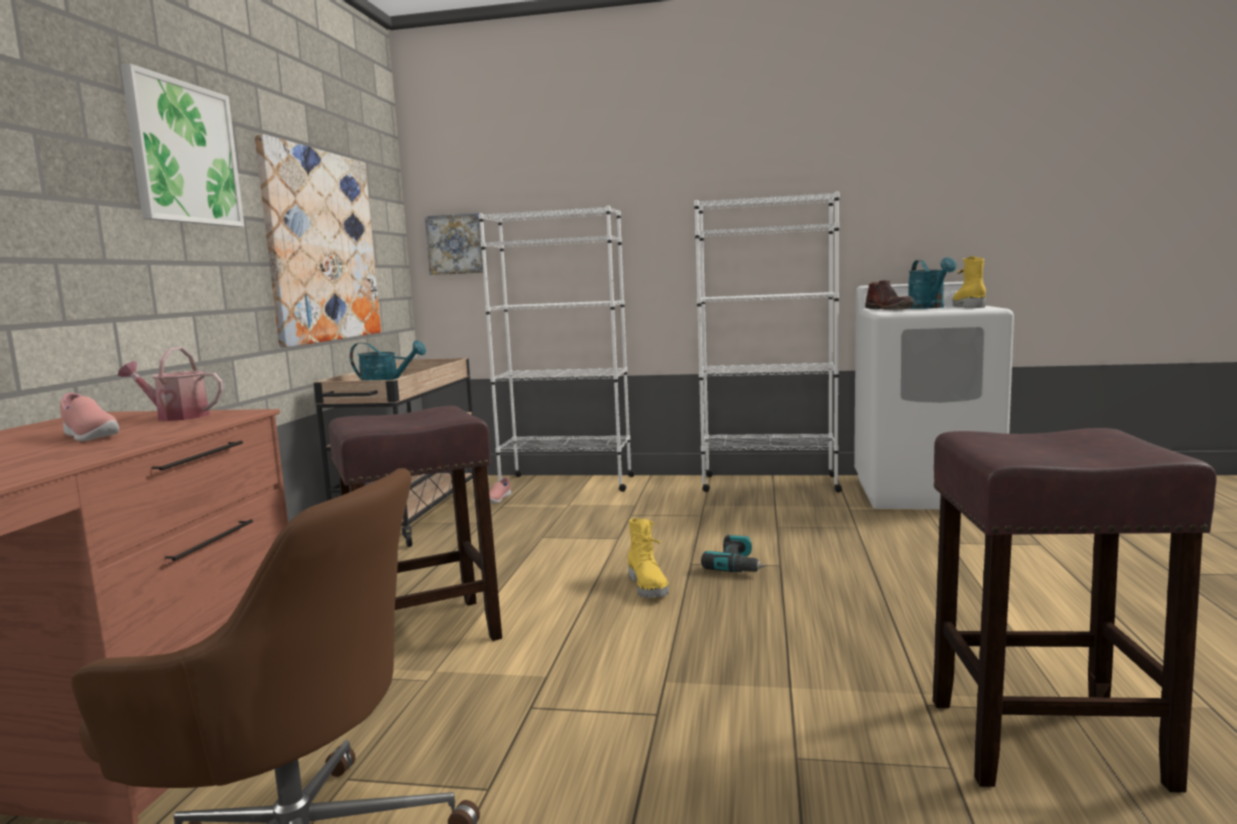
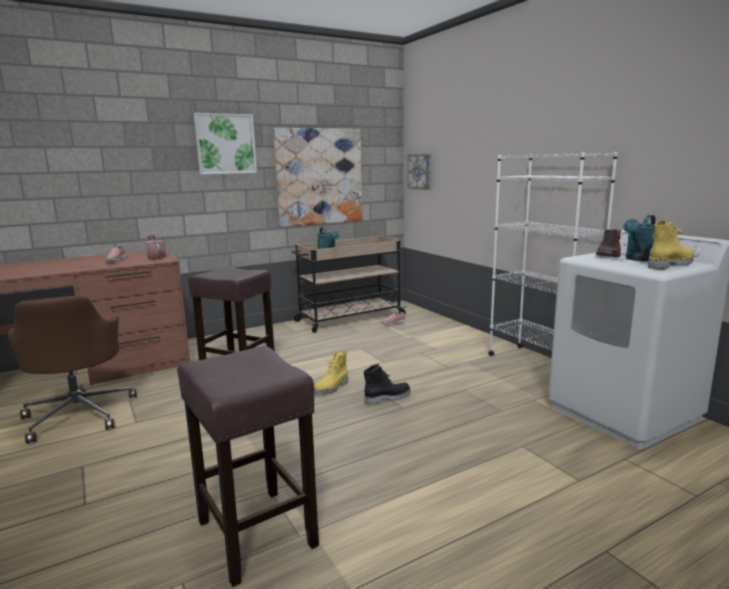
camera: 50 degrees right, 5 degrees up
(567, 483) = (442, 325): white bookcase -> none
(737, 565) = (387, 398): power drill -> black boot

